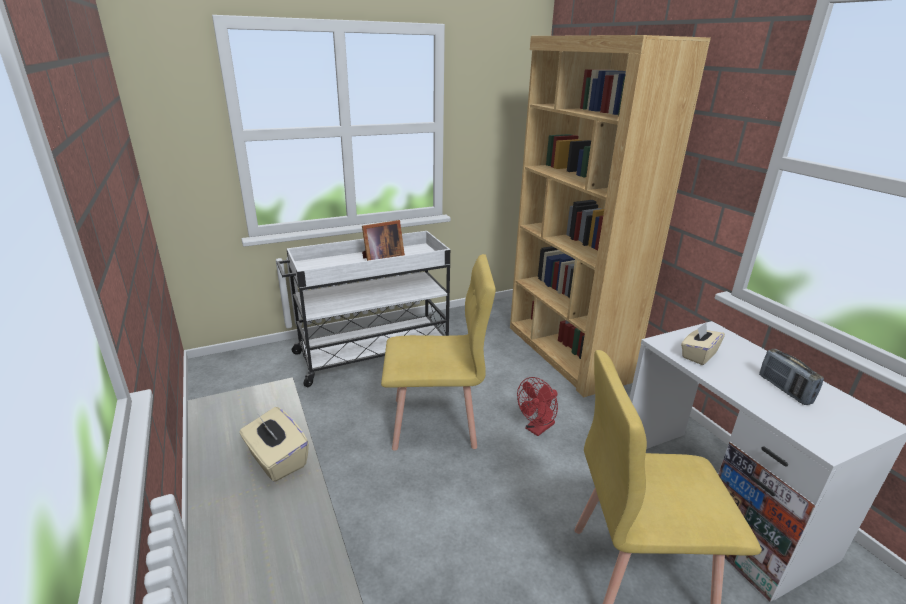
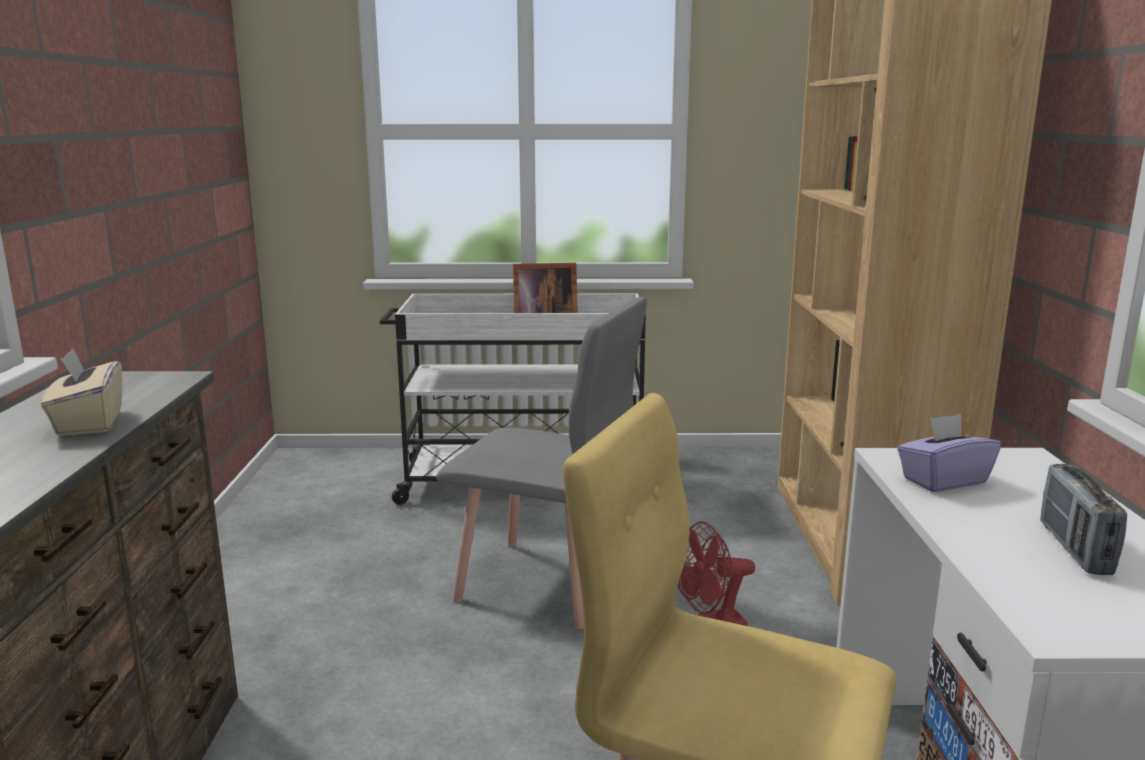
camera: 25 degrees right, 10 degrees down
(435, 423) = (544, 583): yellow chair -> grey chair
(698, 355) = (943, 481): beige tissue box -> purple tissue box

